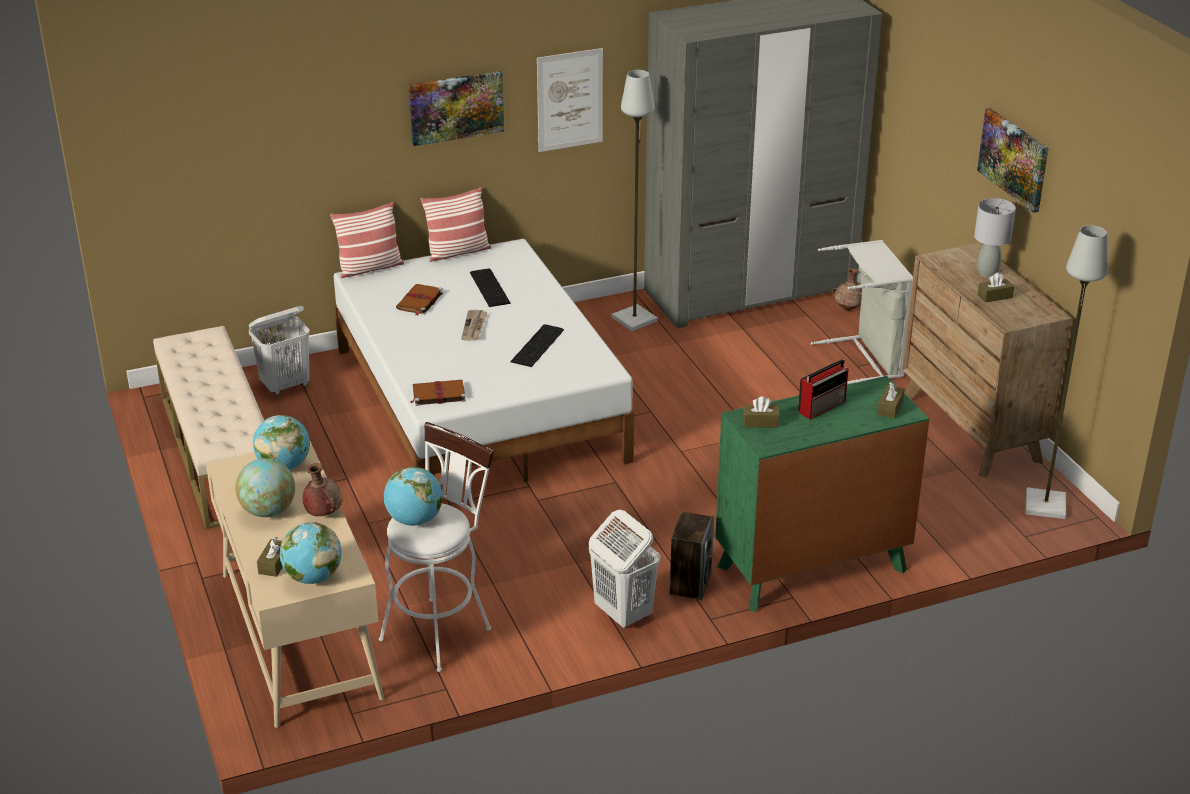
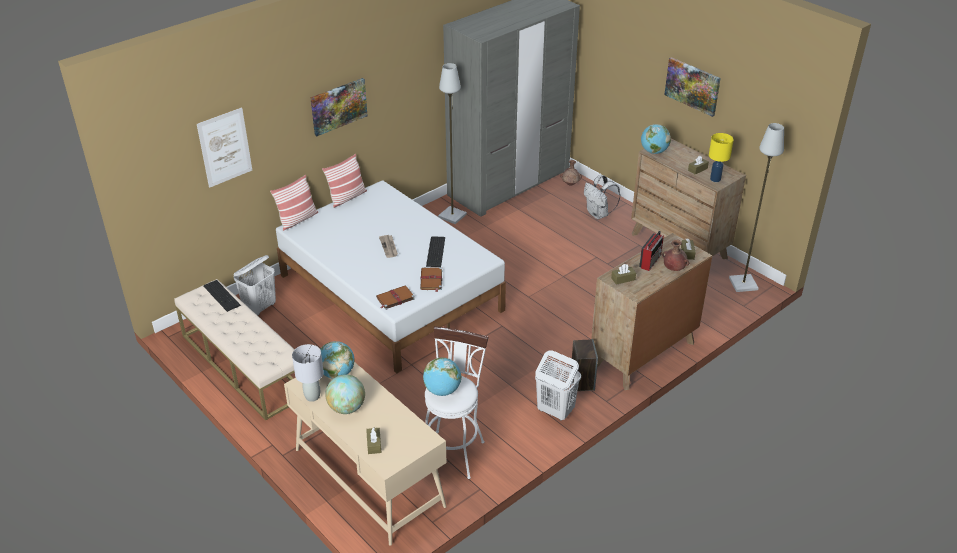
camera: 20 degrees left, 5 degrees up
(313, 577) = (404, 447): globe -> globe (653, 152)
(323, 513) = (383, 400): brown vase -> brown vase (673, 268)
(419, 301) = (344, 236): brown book -> brown book (431, 280)
(490, 287) = (382, 218): keyboard -> keyboard (222, 295)
(570, 100) = (402, 88): picture -> picture (225, 147)
(811, 568) = (643, 354): green dresser -> brown dresser
(866, 359) = (599, 214): grey laundry basket -> white backpack
(987, 273) = (684, 155): grey table lamp -> grey table lamp (312, 396)
(1014, 314) = (715, 179): none -> yellow table lamp

